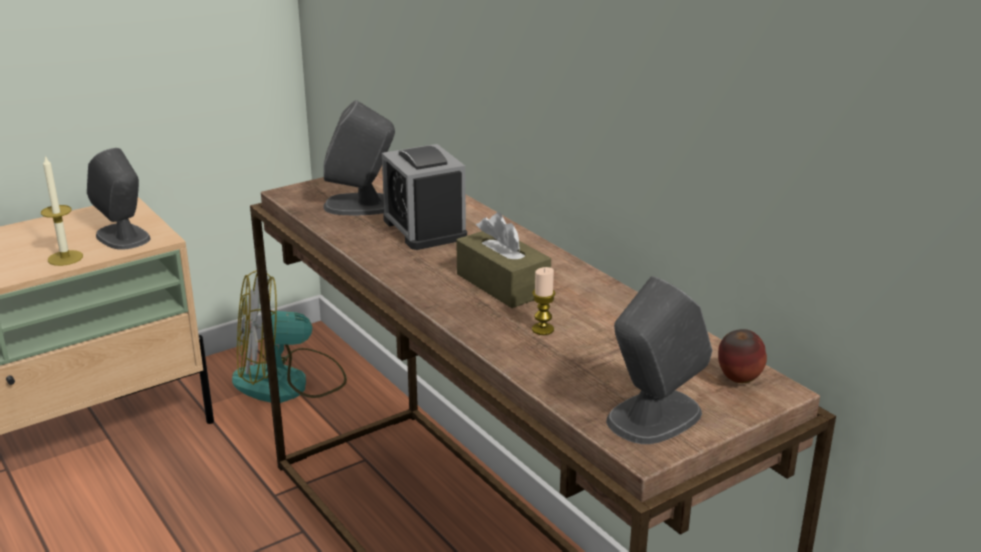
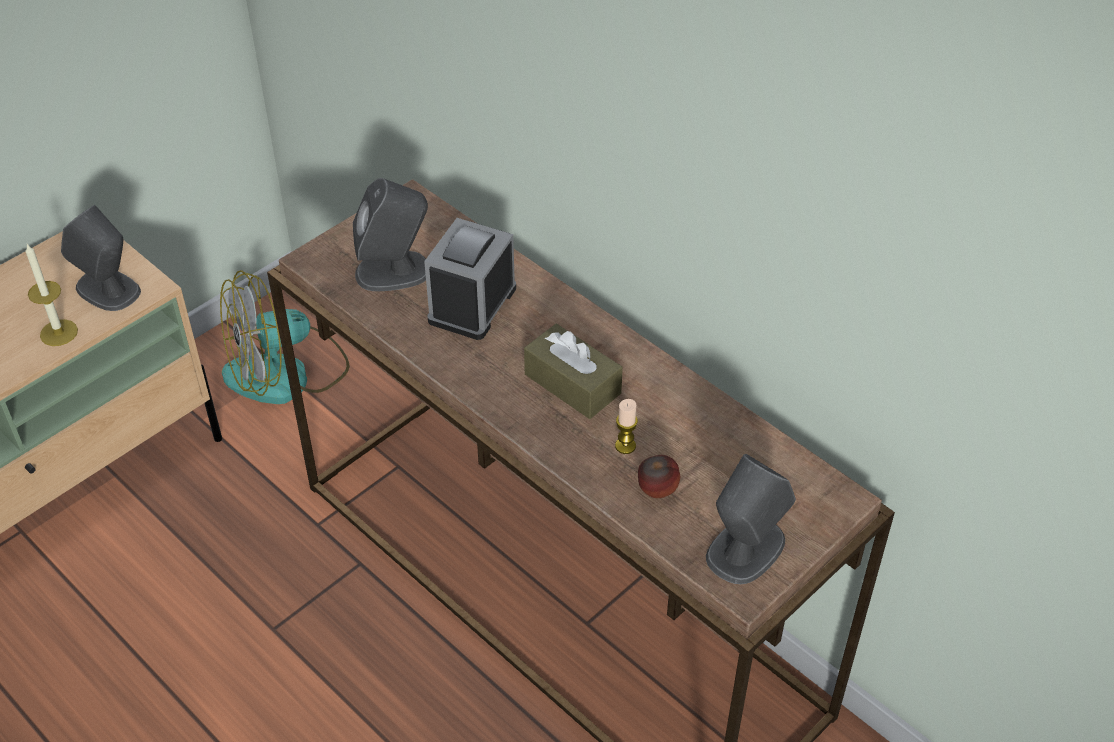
camera: 10 degrees left, 20 degrees up
(424, 229) = (472, 304): alarm clock -> alarm clock turned 60 degrees clockwise
(738, 381) = (810, 492): apple -> apple (656, 492)

